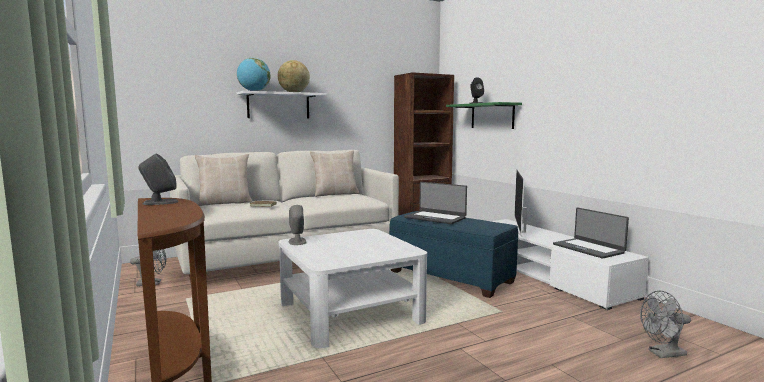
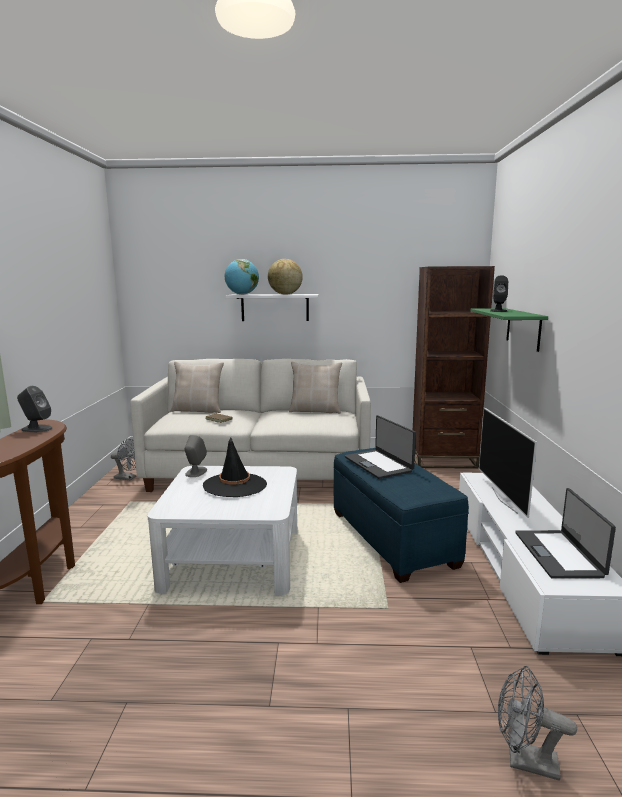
camera: 30 degrees right, 5 degrees up
(349, 243) = (235, 485): none -> black hat
(521, 231) = (505, 500): television -> television turned 45 degrees counterclockwise

